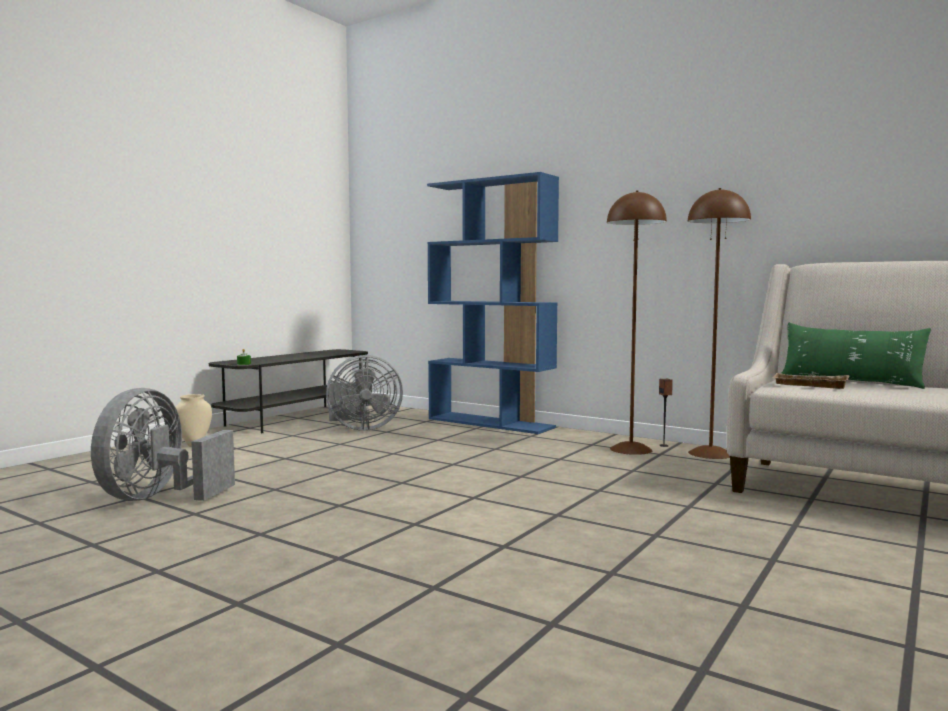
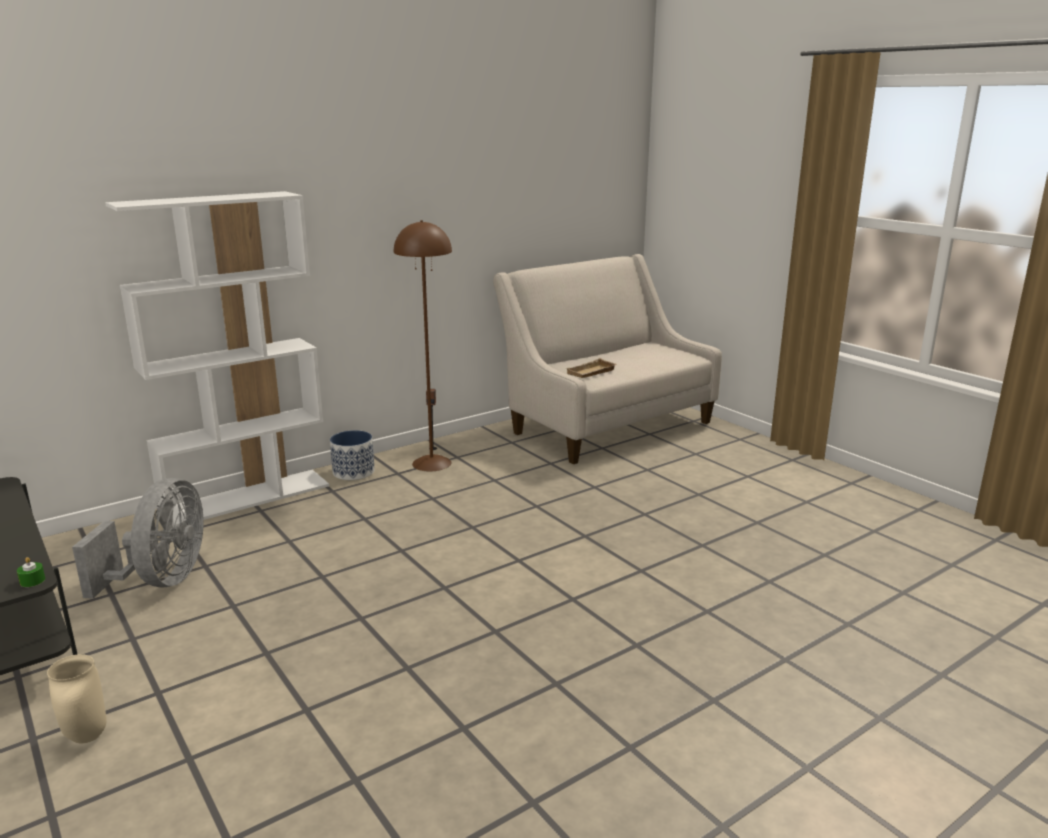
camera: 70 degrees left, 15 degrees up
(158, 498) = (377, 761): grey fan -> none
(491, 423) = (247, 497): blue bookcase -> white bookcase
(573, 435) = (353, 472): none -> planter
(710, 453) = (474, 440): brown floor lamp -> none
(849, 382) = (585, 360): green pillow -> none

